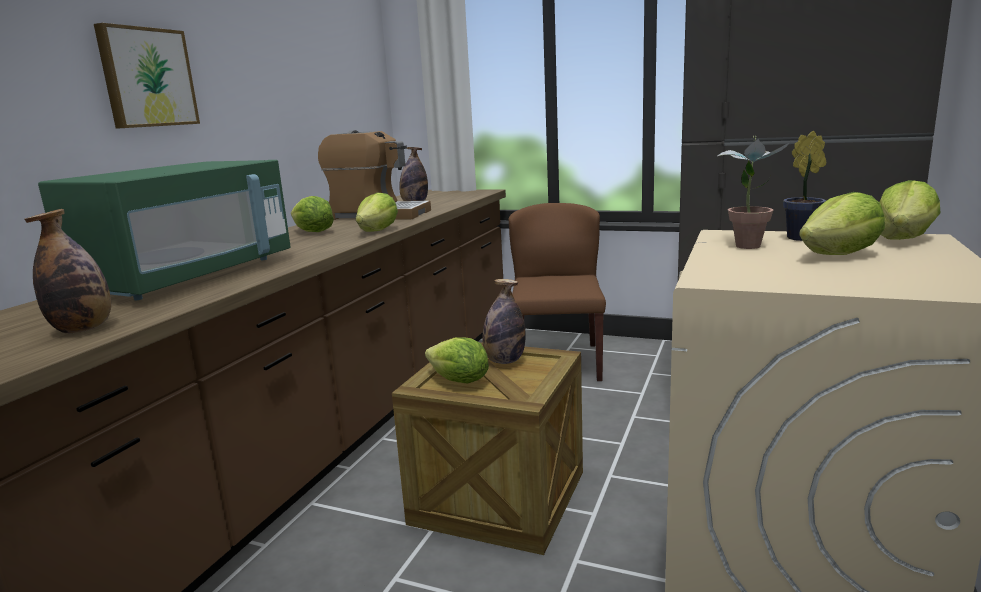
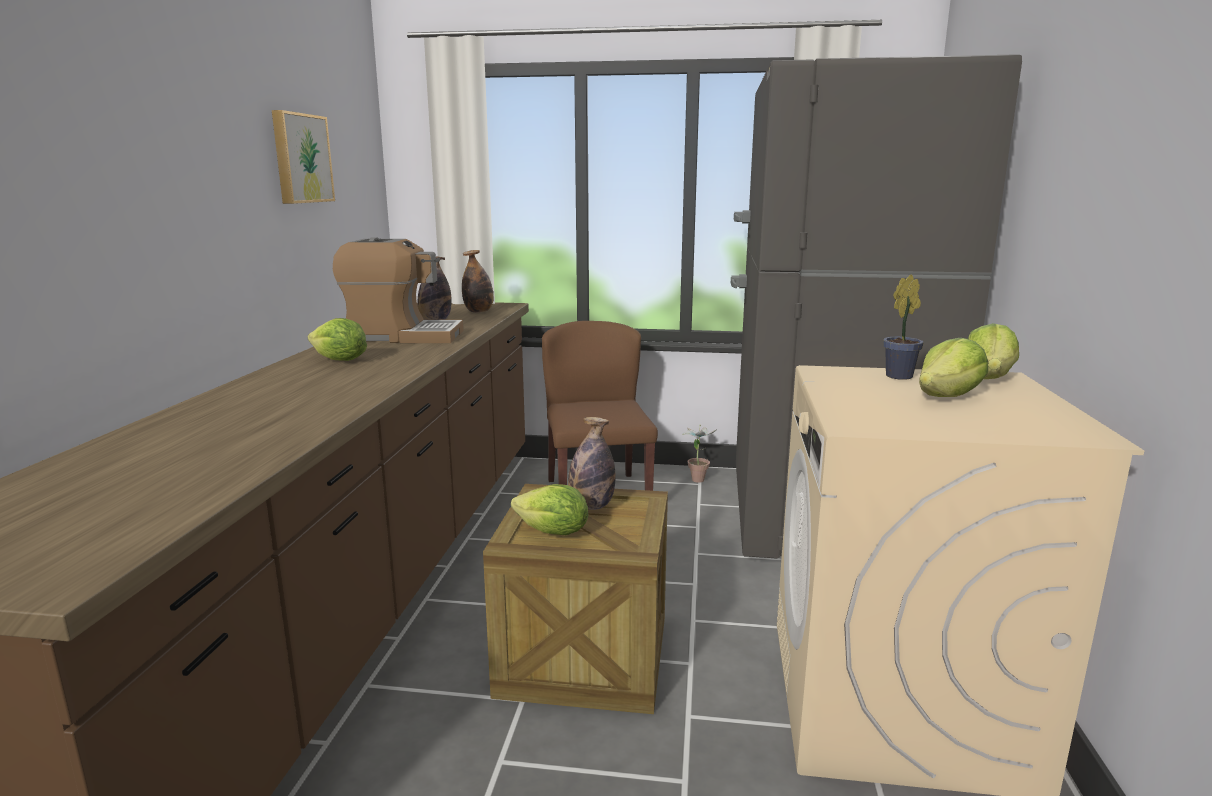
camera: 15 degrees left, 0 degrees up
(83, 329) = (152, 505): bottle -> bottle (479, 312)
(146, 78) = (138, 172): picture -> picture (300, 158)
(190, 277) = (232, 426): green microwave -> none
(378, 231) = (422, 359): lettuce -> none
(747, 244) = (856, 383): potted plant -> potted plant (697, 478)

